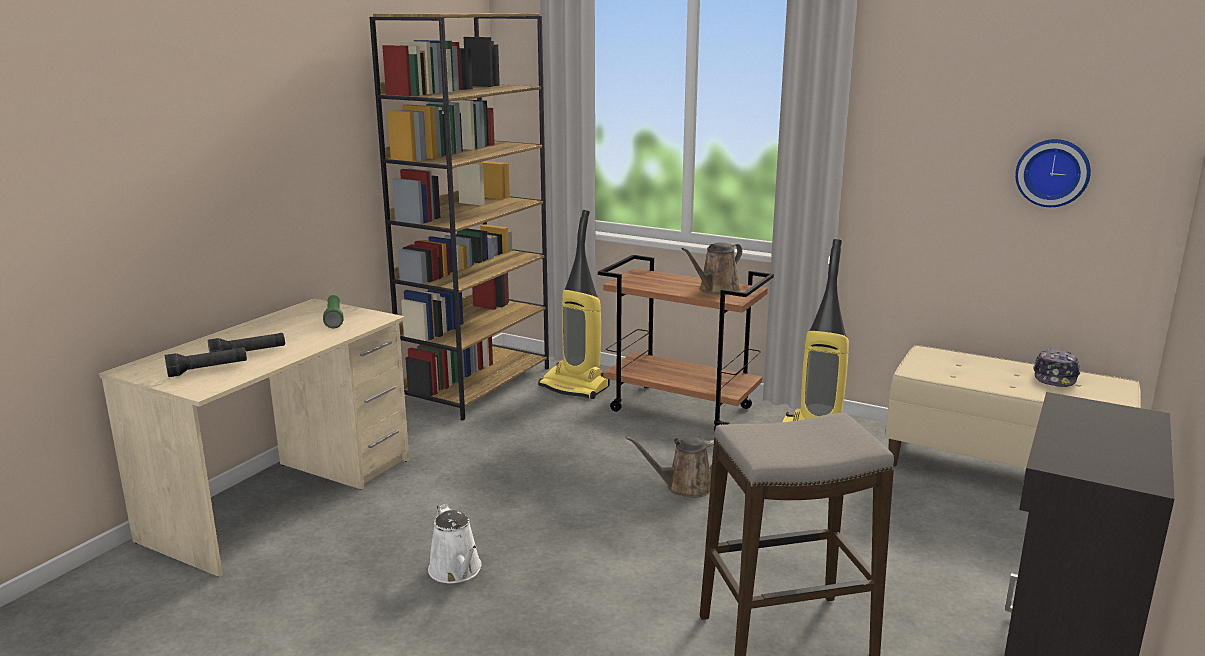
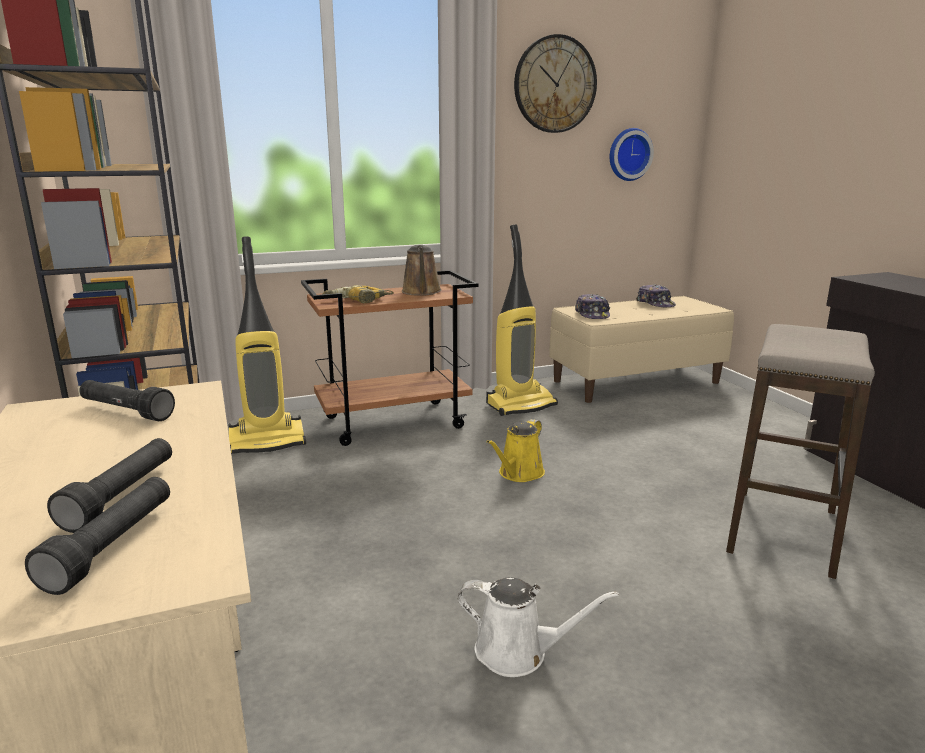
camera: 50 degrees left, 0 degrees up
(334, 318) = (126, 411): green flashlight -> black flashlight
(647, 284) = (357, 301): none -> power drill
(684, 487) = (519, 474): brown watering can -> yellow watering can
(931, 364) = (592, 314): none -> cap
(942, 82) = (555, 84): none -> wall clock

